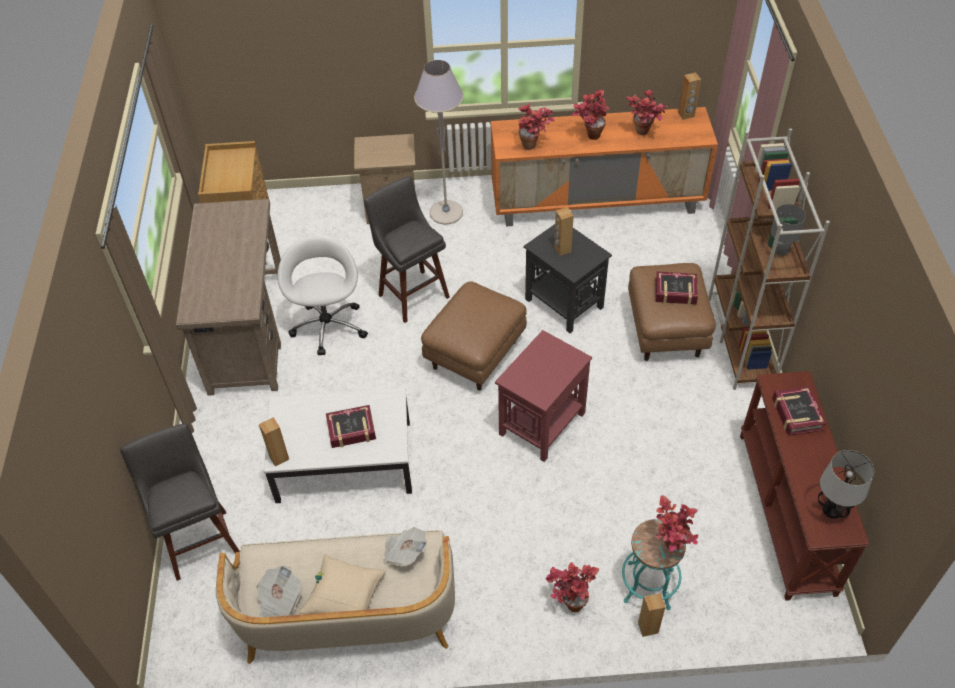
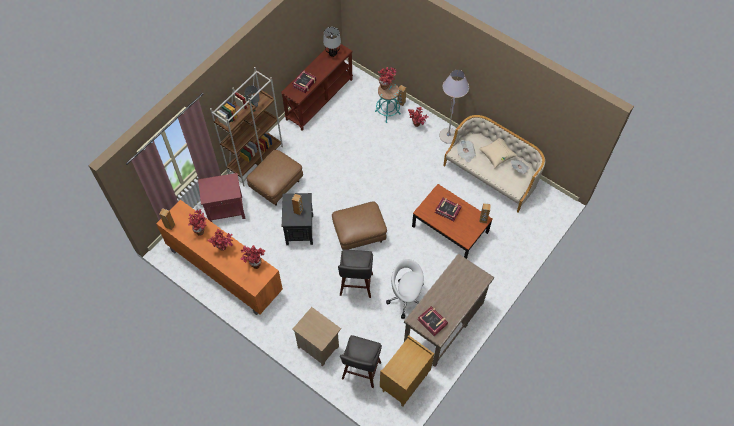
camera: 140 degrees left, 10 degrees up
(201, 541) = (526, 238): grey stool -> grey stool (360, 372)
(328, 326) = (406, 298): white office chair -> white office chair turned 75 degrees clockwise
(344, 462) = (450, 229): white coffee table -> brown coffee table
(446, 213) = (297, 321): grey floor lamp -> grey floor lamp (448, 136)
(541, 423) = (364, 187): red side table -> red side table (226, 210)
(675, 292) = (272, 169): book -> book (432, 322)

